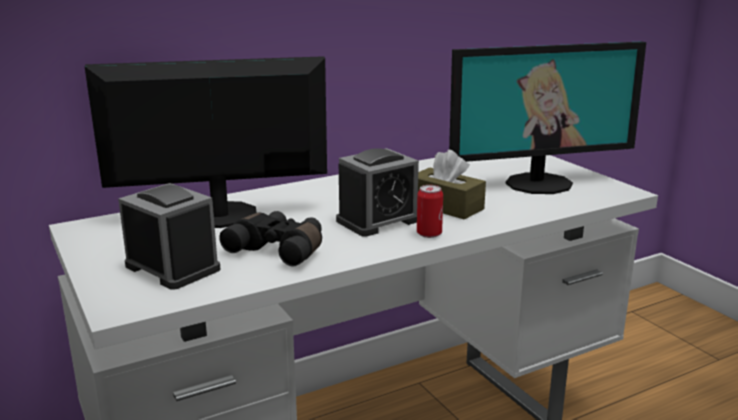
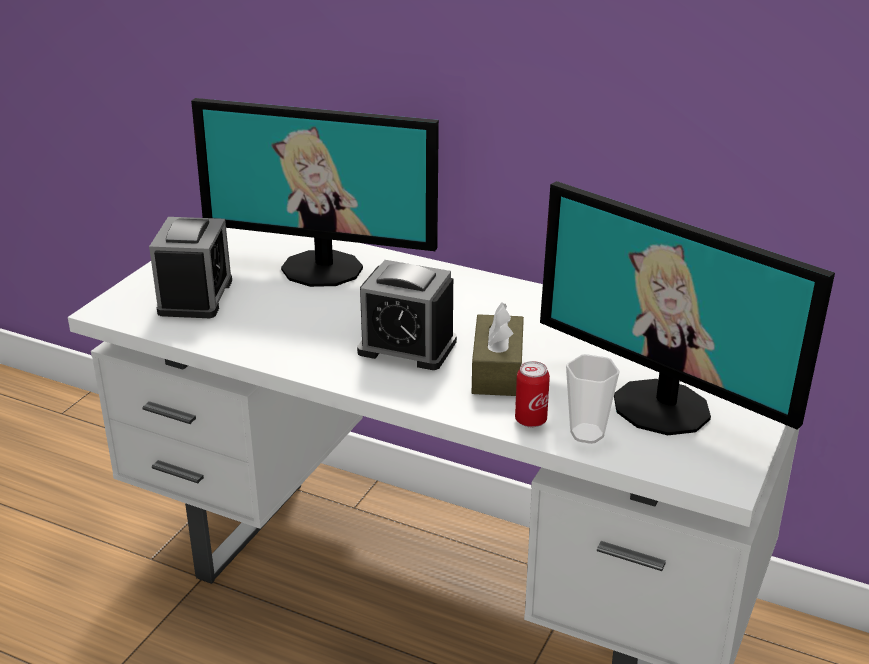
camera: 55 degrees right, 10 degrees up
(220, 216) = (323, 268): monitor -> monitor turned 150 degrees clockwise
(279, 249) = (280, 326): black binoculars -> none
(429, 234) = (405, 387): can -> can (530, 420)
(546, 205) = (587, 434): none -> cup

